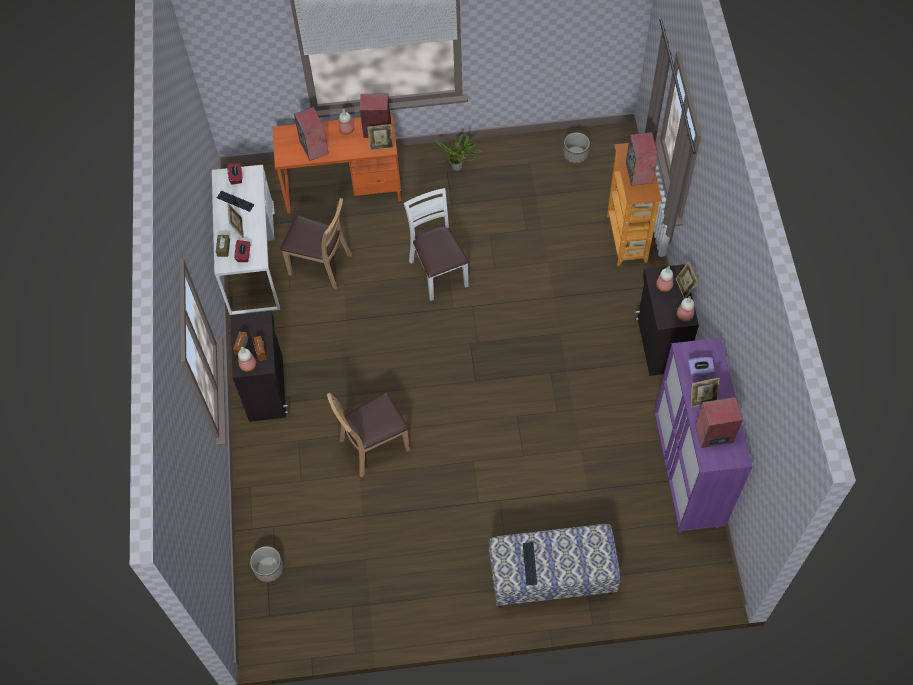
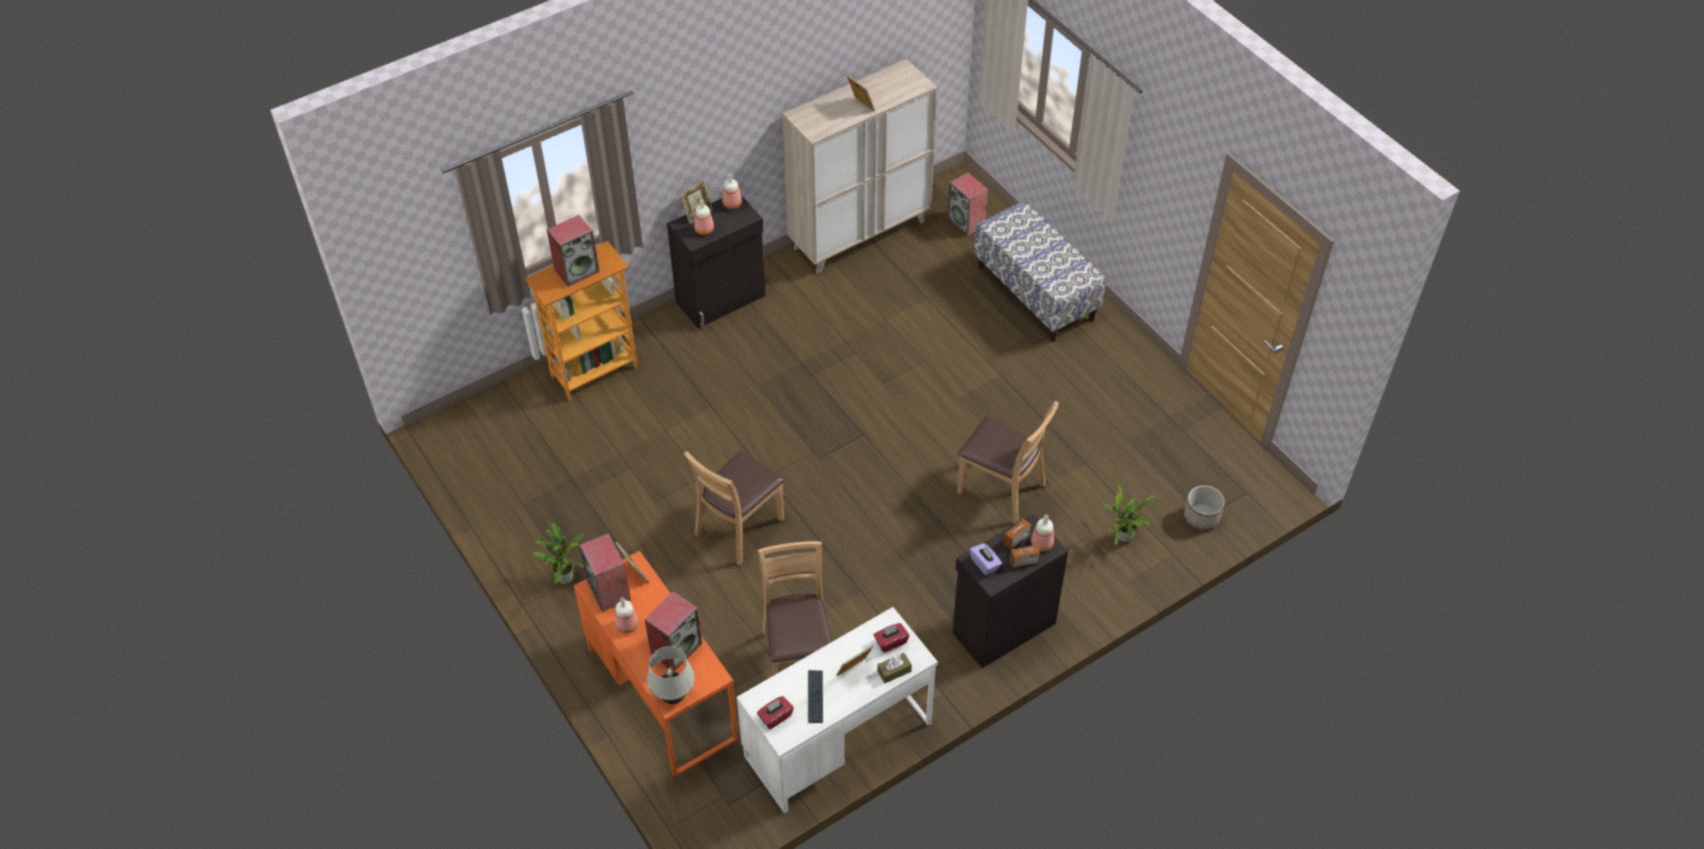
camera: 120 degrees left, 10 degrees down
(283, 135) = (674, 697): none -> white table lamp
(285, 503) = (1122, 538): none -> potted plant
(439, 272) = (739, 528): white chair -> brown chair
(529, 563) = (1060, 264): keyboard -> none
(575, 155) = (487, 462): planter -> none
(687, 474) = (860, 234): purple cabinet -> beige cabinet
(699, 371) = (830, 116): purple tissue box -> purple tissue box (985, 564)
(713, 434) = (892, 89): speaker -> speaker (967, 222)

